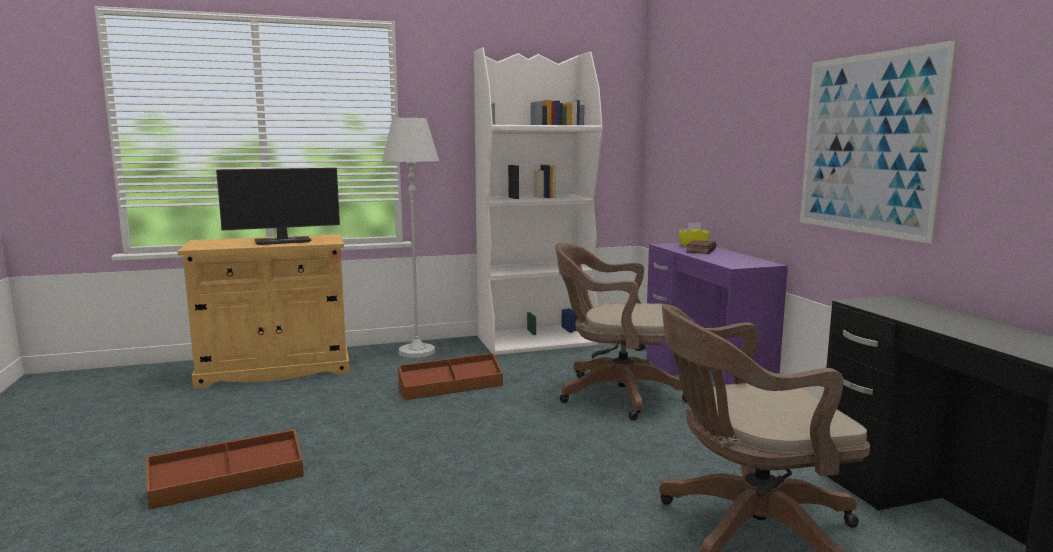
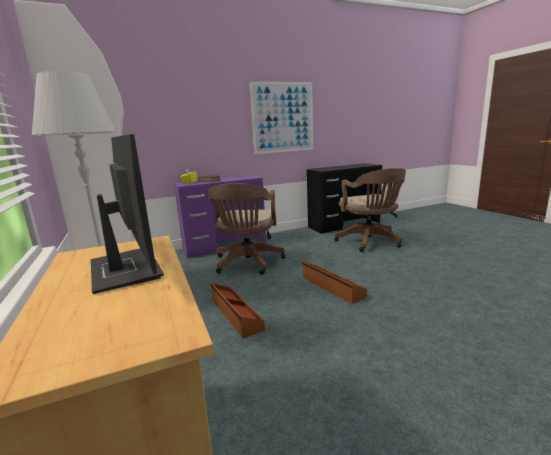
camera: 95 degrees left, 5 degrees up
(228, 482) = (454, 377): brown storage box -> brown storage box (331, 287)

